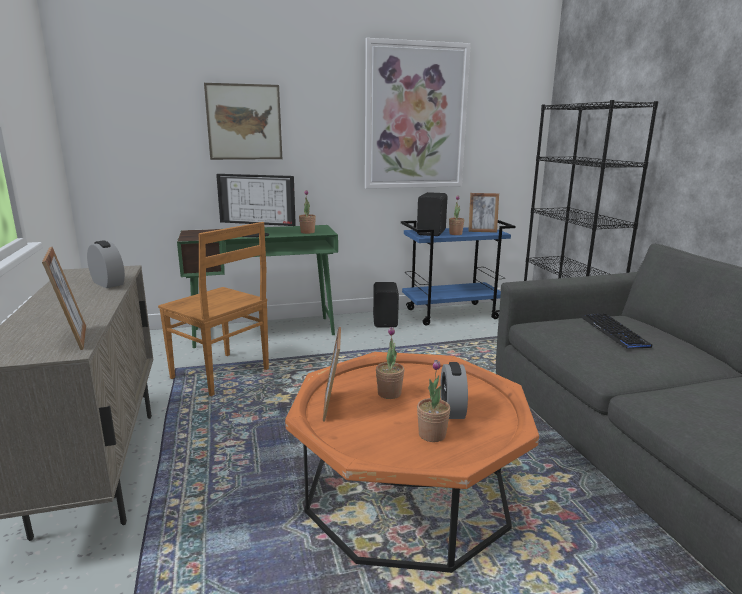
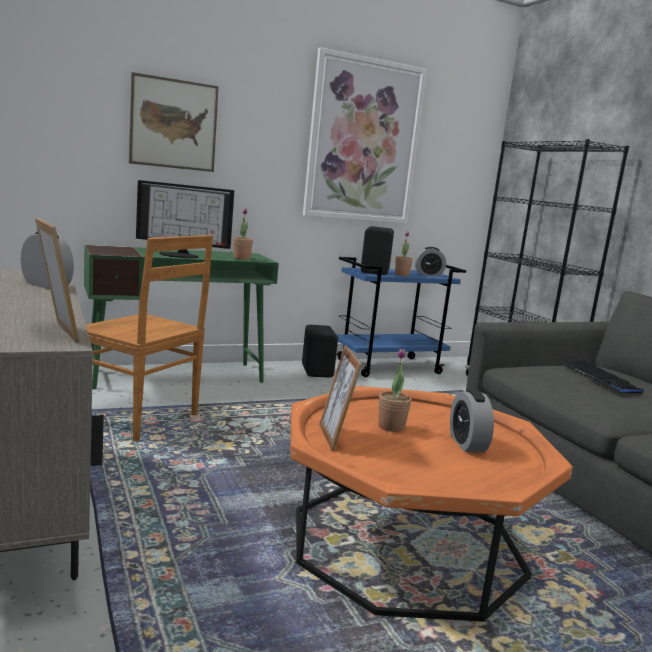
camera: 10 degrees left, 5 degrees down
(432, 435) = (458, 466): potted plant -> none
(482, 231) = (428, 274): picture frame -> alarm clock

